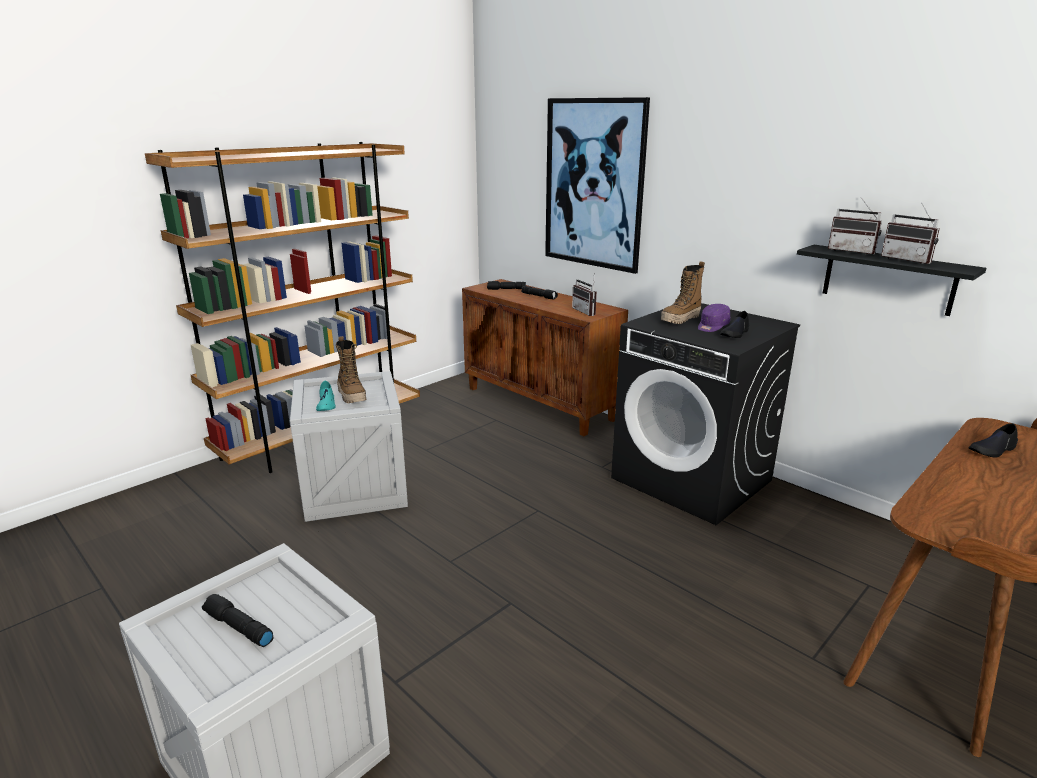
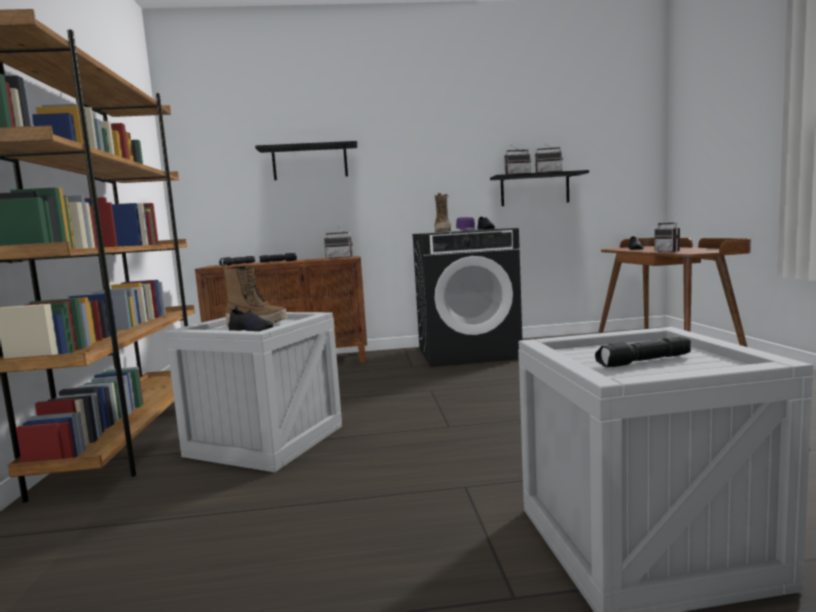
camera: 50 degrees left, 15 degrees down
(326, 404) = (251, 330): turquoise shoe -> black shoe
(593, 184) = (310, 162): picture -> black shelf
(945, 495) = (670, 251): none -> radio

